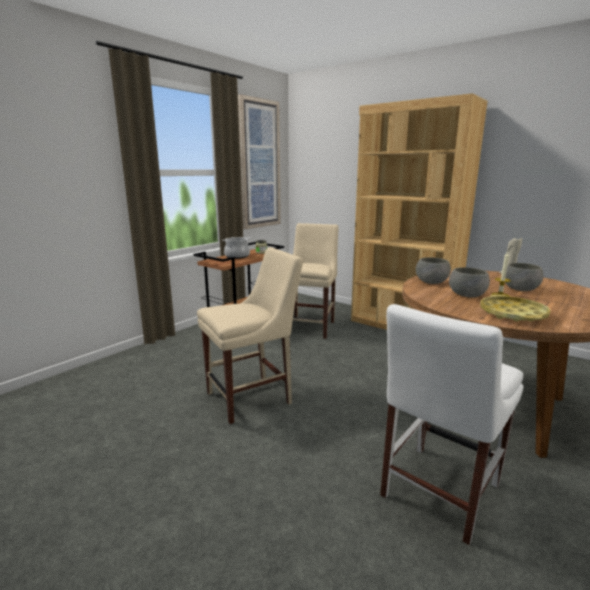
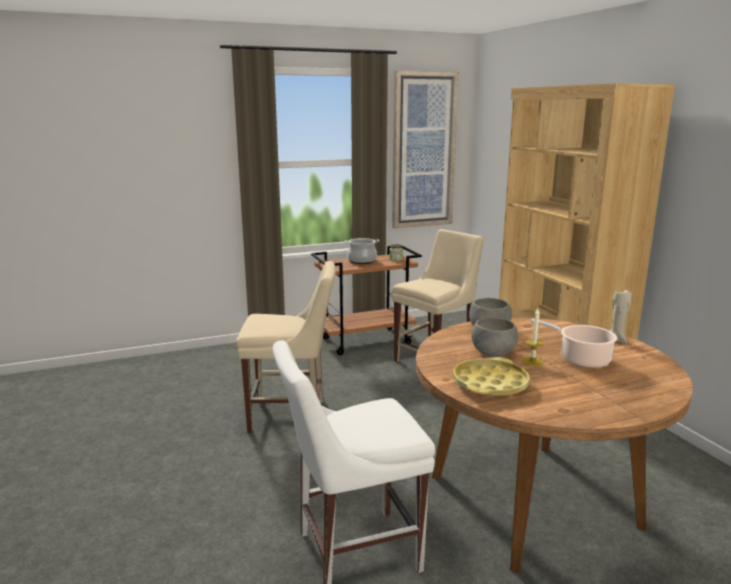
camera: 30 degrees right, 0 degrees up
(519, 288) = (581, 359): grey bowl -> cooking pot

